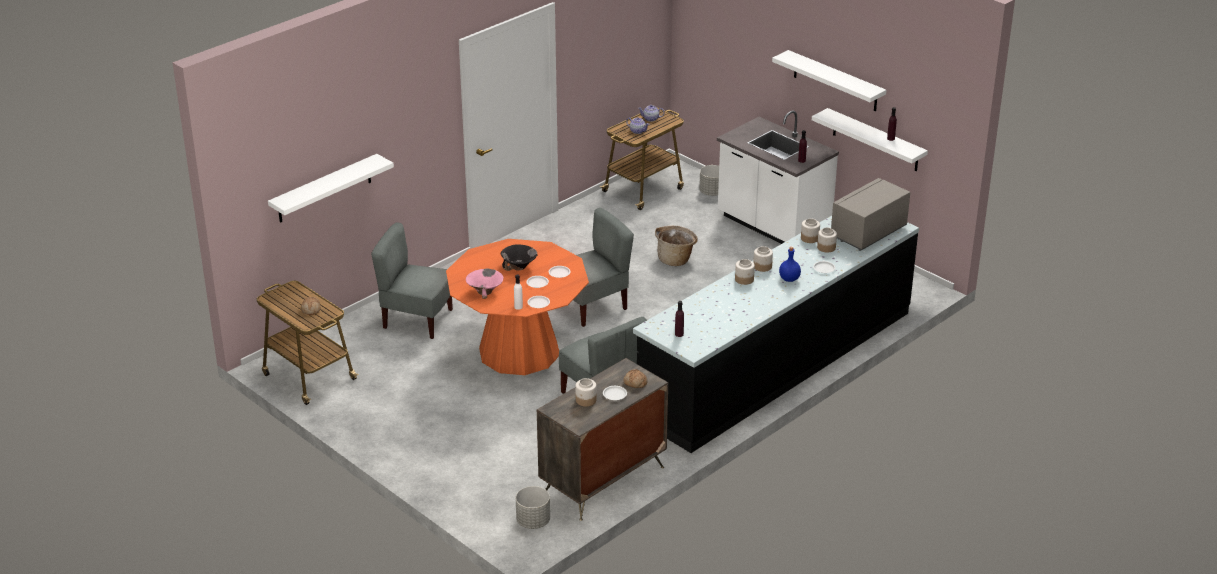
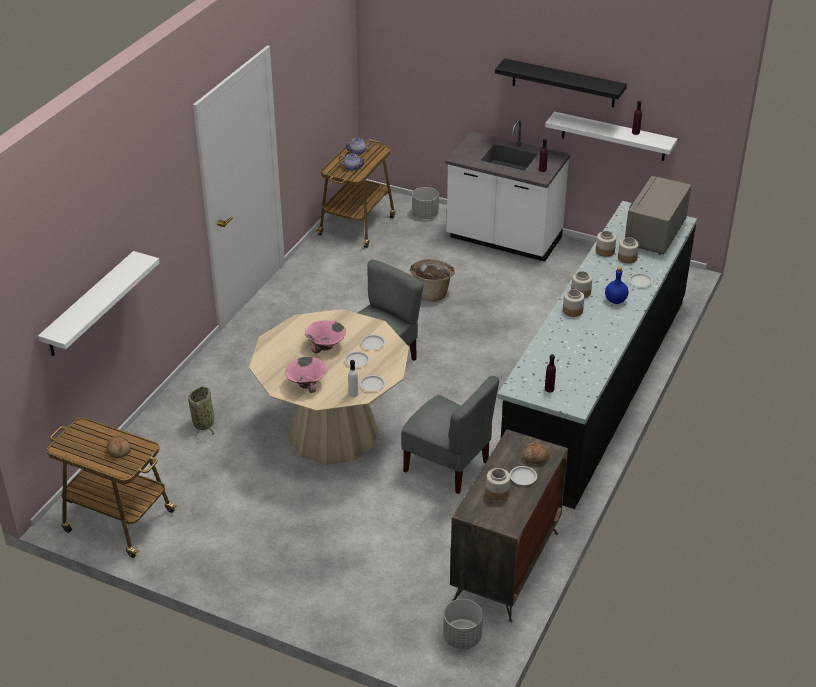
camera: 20 degrees left, 5 degrees up
(417, 320) = (204, 422): grey chair -> basket
(519, 267) = (326, 346): black bowl -> pink bowl
(519, 351) = (333, 433): orange dining table -> beige dining table
(835, 81) = (563, 83): white shelf -> black shelf

